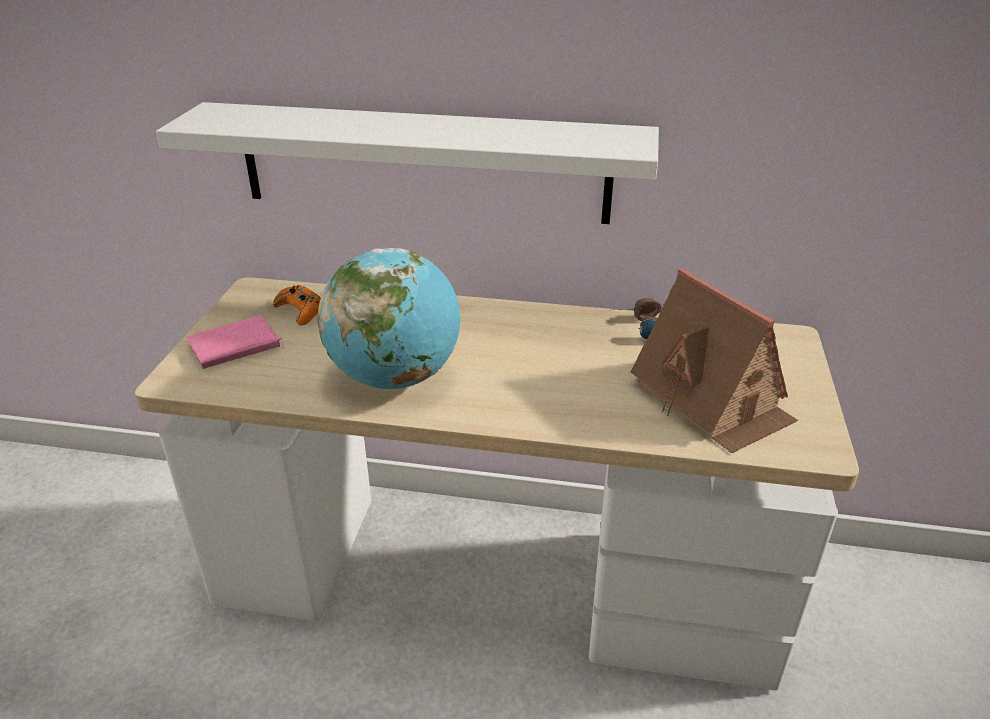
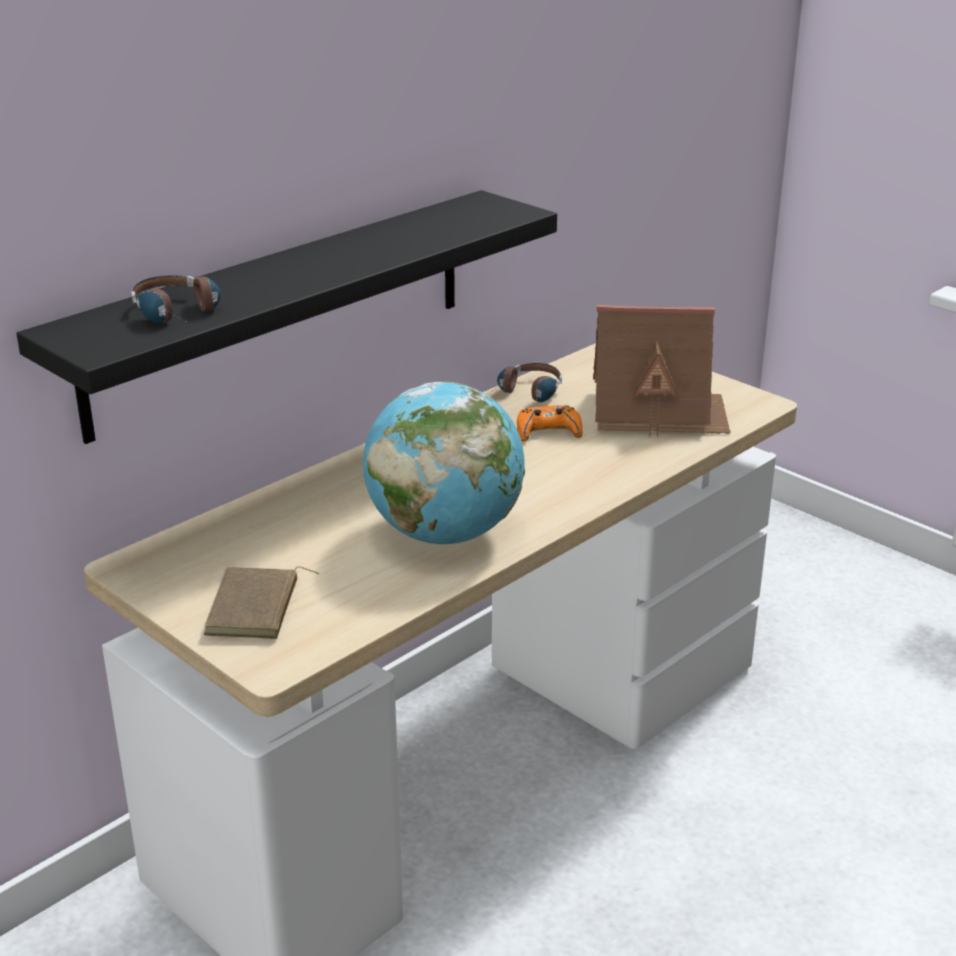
camera: 55 degrees left, 5 degrees down
(235, 348) = (256, 609): pink book -> brown book
(270, 123) = (181, 314): none -> headphones
(300, 311) = (232, 549): orange game controller -> orange game controller (547, 432)
(423, 163) = (282, 310): white shelf -> black shelf

